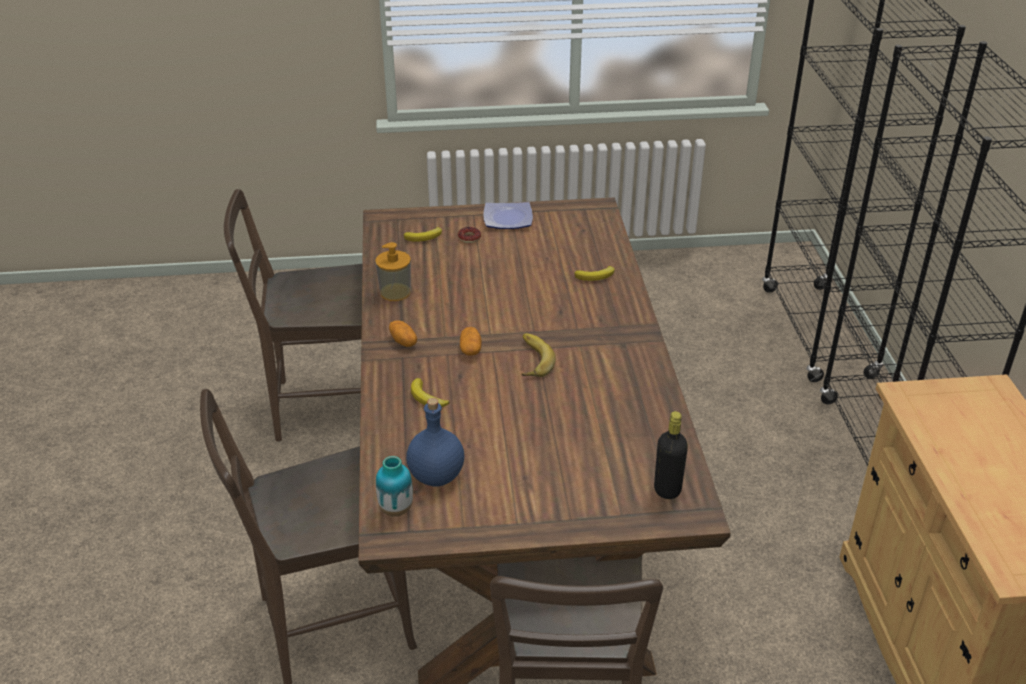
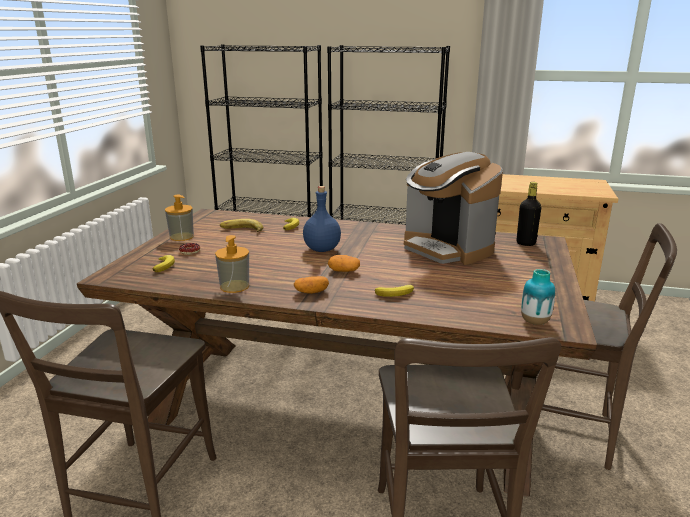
camera: 70 degrees left, 15 degrees down
(437, 477) = (497, 302): blue bottle -> blue bottle (322, 249)
(508, 218) = (181, 237): plate -> soap dispenser
(530, 359) = (372, 255): banana -> banana (241, 230)
(594, 416) = (447, 249): none -> coffee machine

